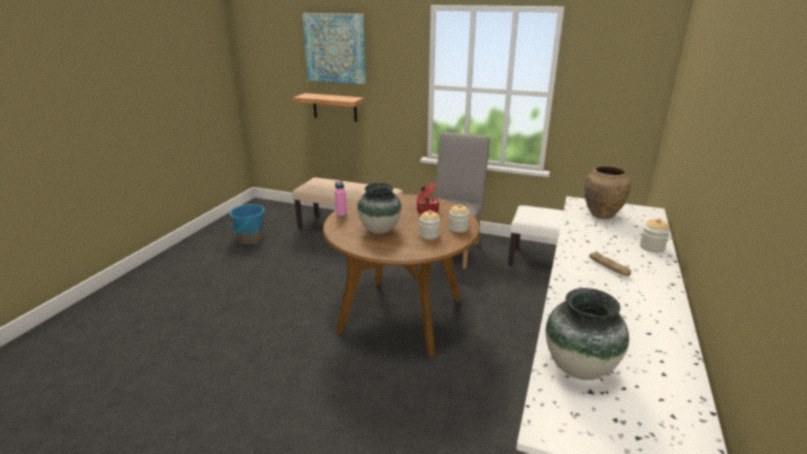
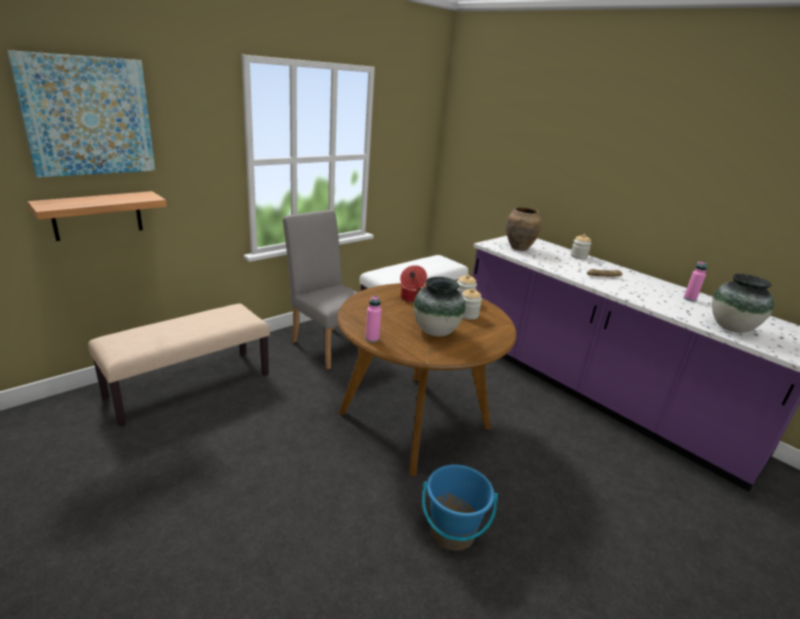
camera: 65 degrees left, 0 degrees up
(250, 239) = (74, 486): blue bucket -> blue bucket (452, 533)
(643, 333) = (689, 299): none -> pink bottle

